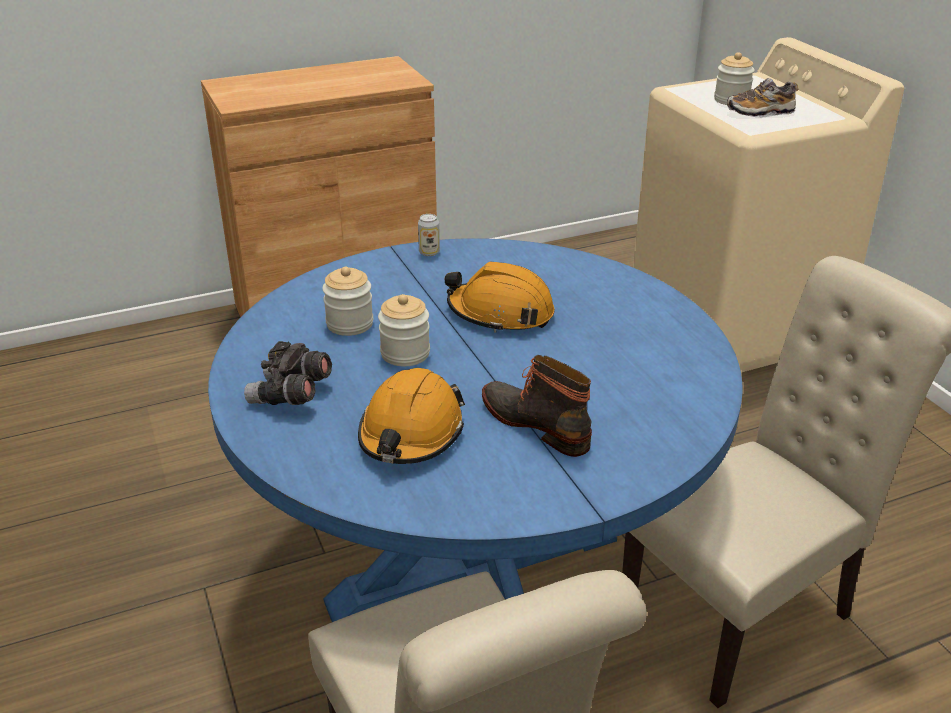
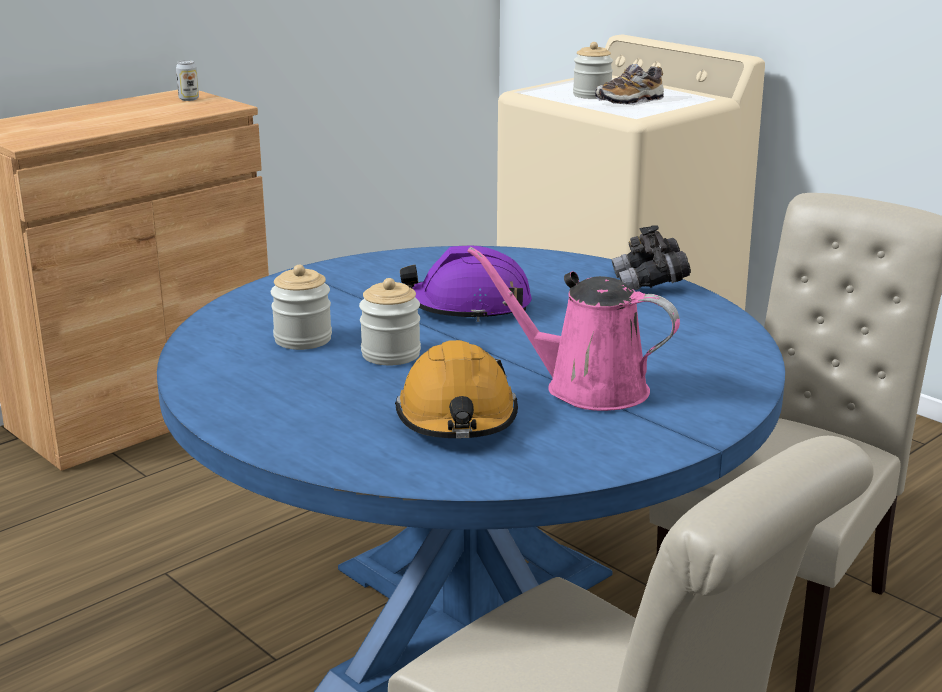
camera: 20 degrees left, 10 degrees down
(290, 395) = (287, 409): grey binoculars -> grey binoculars (650, 284)
(429, 252) = (342, 268): can -> can (189, 99)
(500, 313) = (468, 307): orange hard hat -> purple hard hat
(537, 423) = (586, 387): boot -> pink watering can

